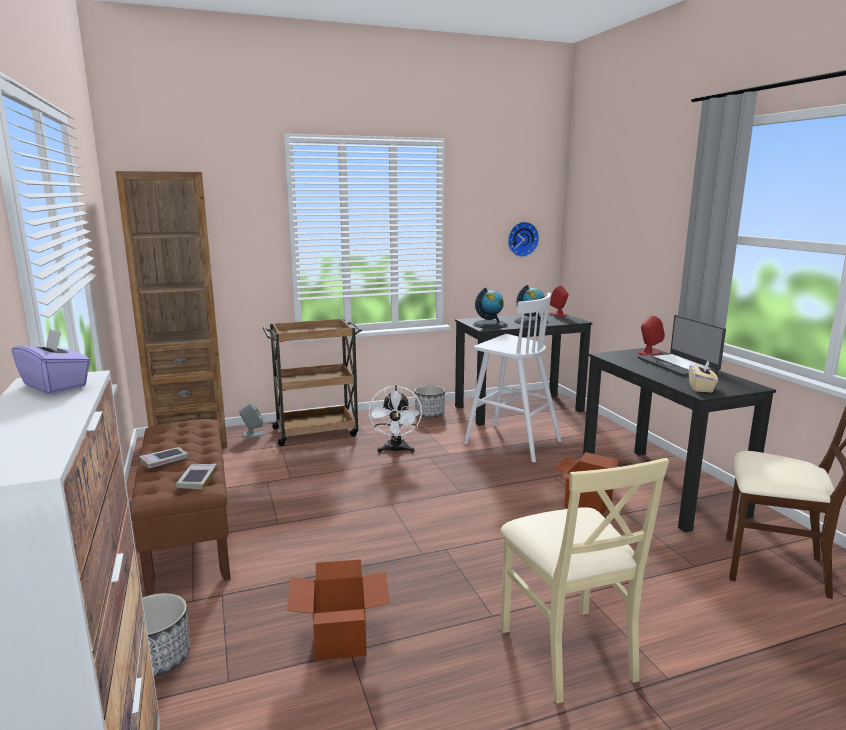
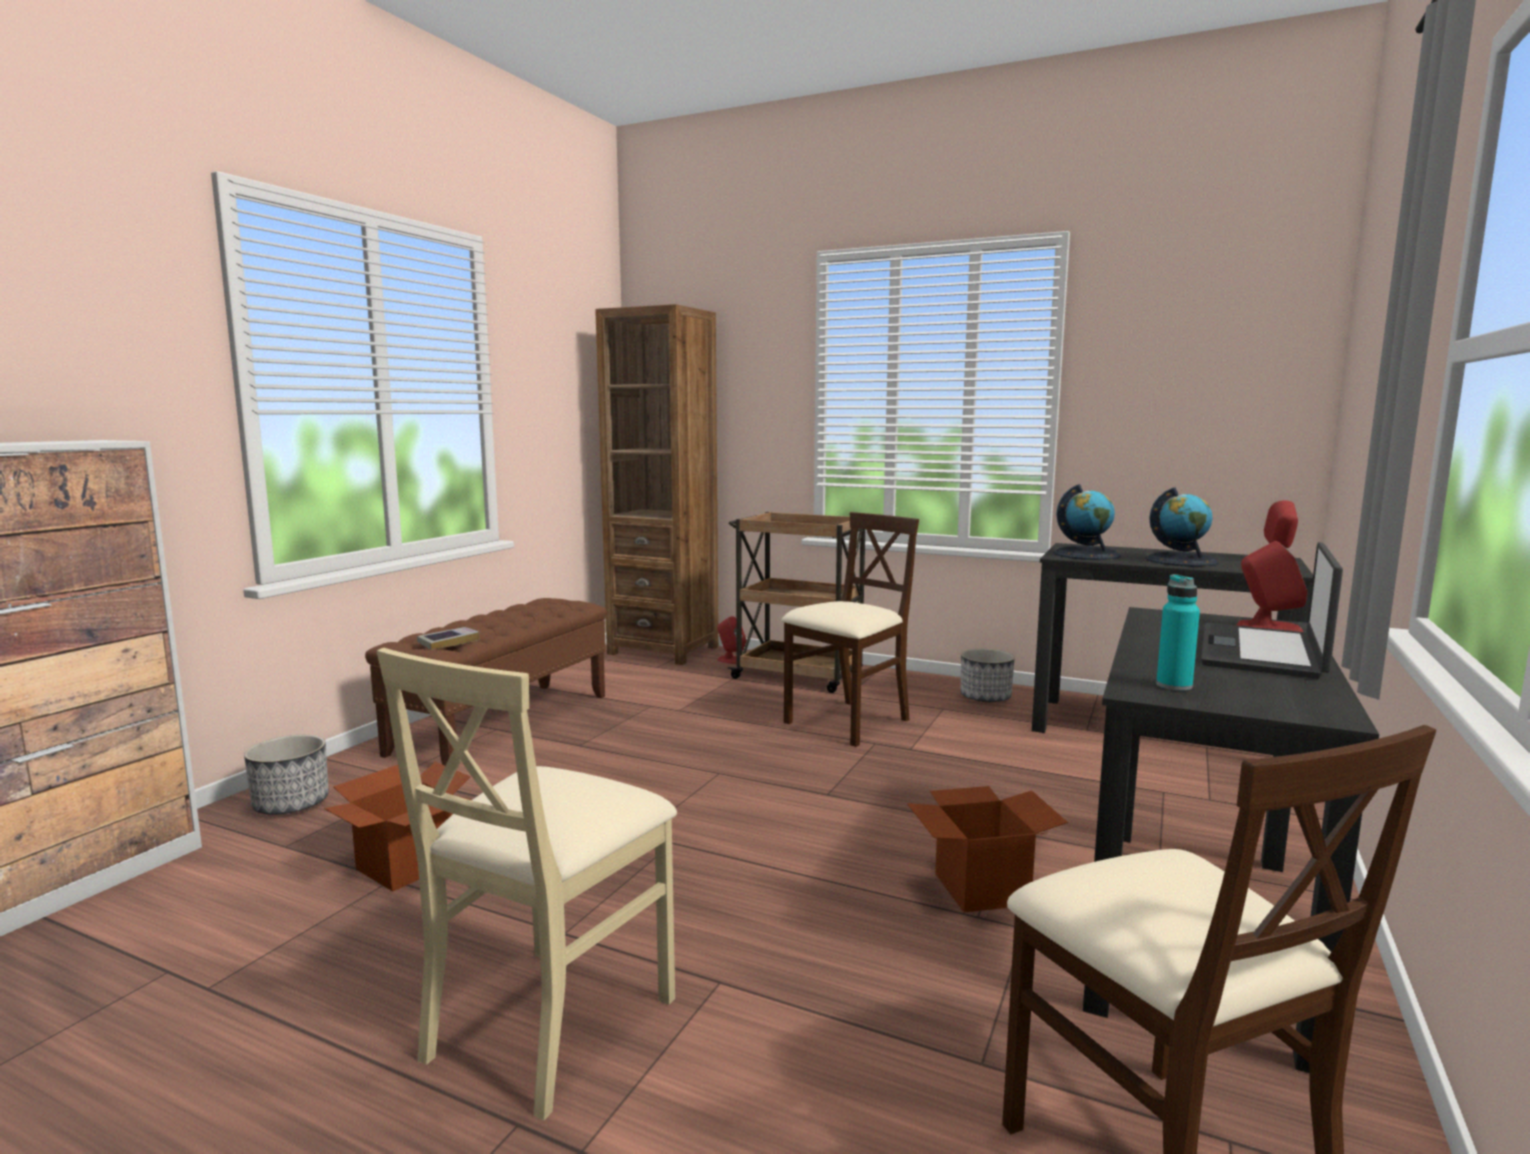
camera: 45 degrees right, 5 degrees down
(56, 385) = (77, 441): purple tissue box -> none
(164, 461) = (470, 623): book -> none
(253, 434) = (731, 660): grey speaker -> red speaker
(396, 450) = (848, 722): white fan -> beige chair
(511, 442) = (1039, 766): white stool -> none
(522, 239) = (1230, 408): wall clock -> none
(701, 388) = (1174, 685): beige tissue box -> turquoise bottle

